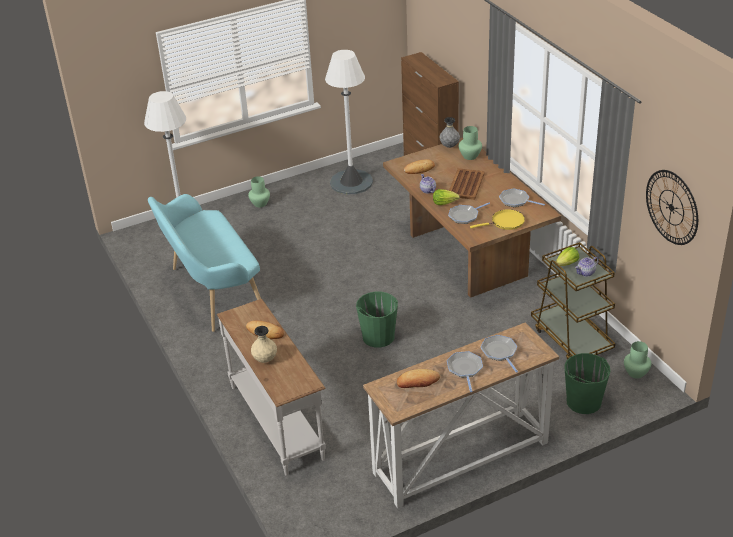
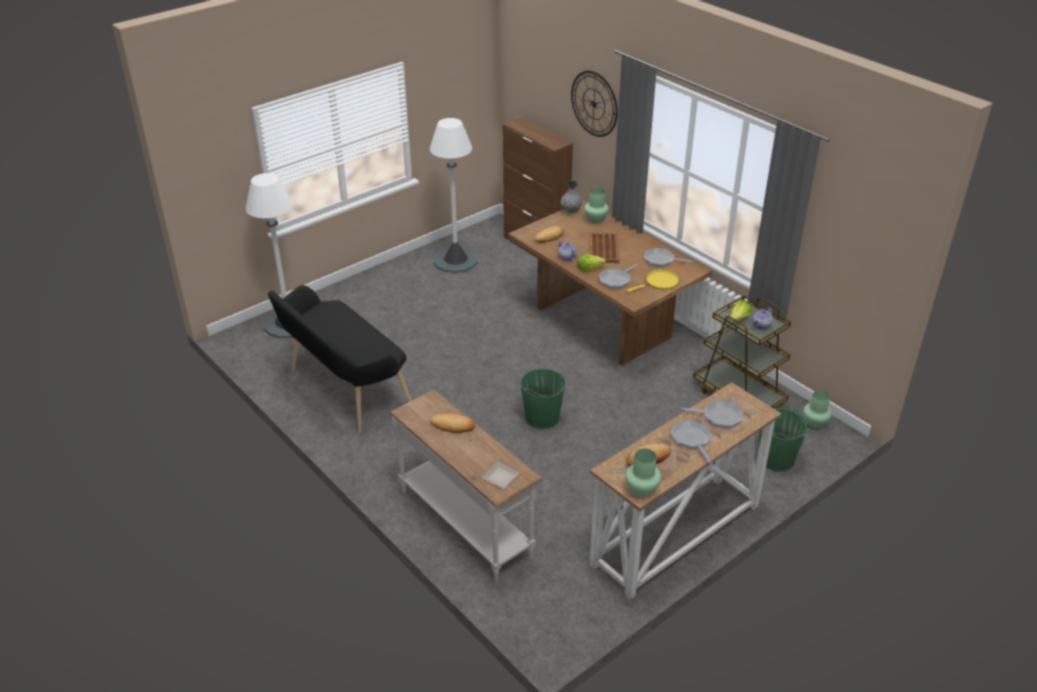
camera: 15 degrees left, 0 degrees up
(212, 292) = (344, 390): turquoise bench -> black bench
(260, 203) = (365, 291): green vase -> green vase (642, 489)
(265, 359) = (464, 456): beige vase -> none
(290, 381) = (502, 477): none -> plate
(500, 352) = (720, 417): frying pan -> frying pan turned 135 degrees clockwise
(671, 207) = (860, 247): wall clock -> wall clock (594, 104)

